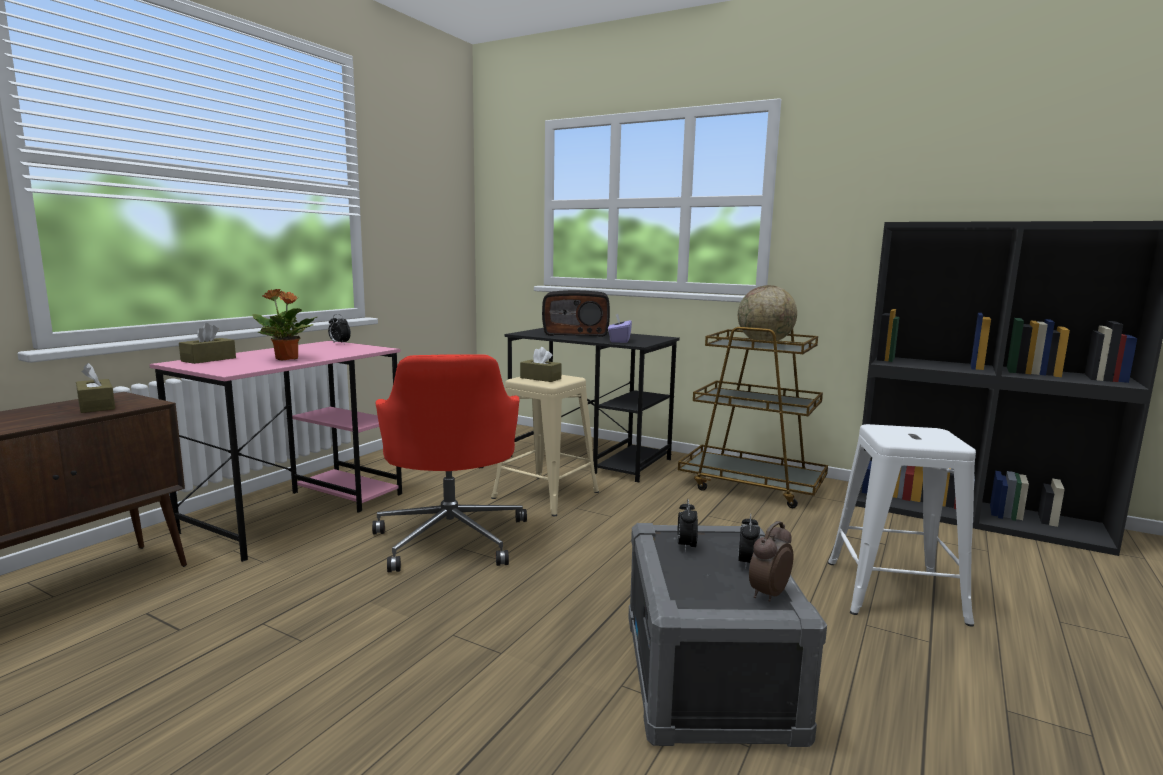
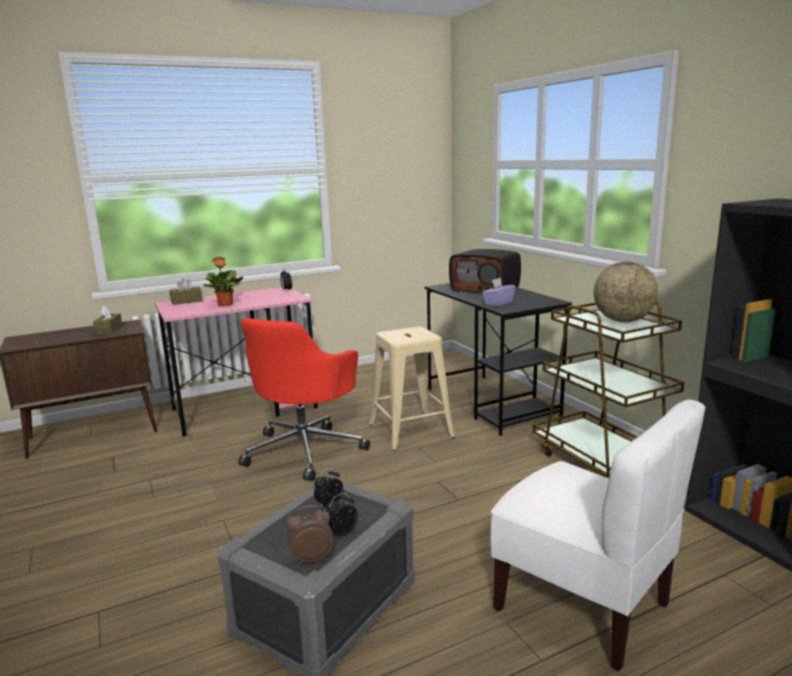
camera: 35 degrees right, 5 degrees up
(540, 378) = (404, 334): brown tissue box -> none
(894, 591) = (583, 605): white stool -> white chair

